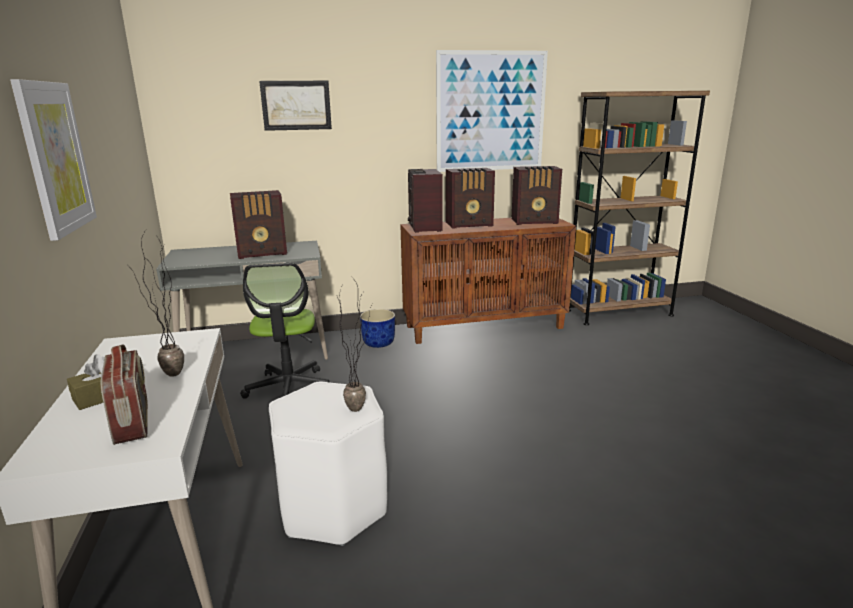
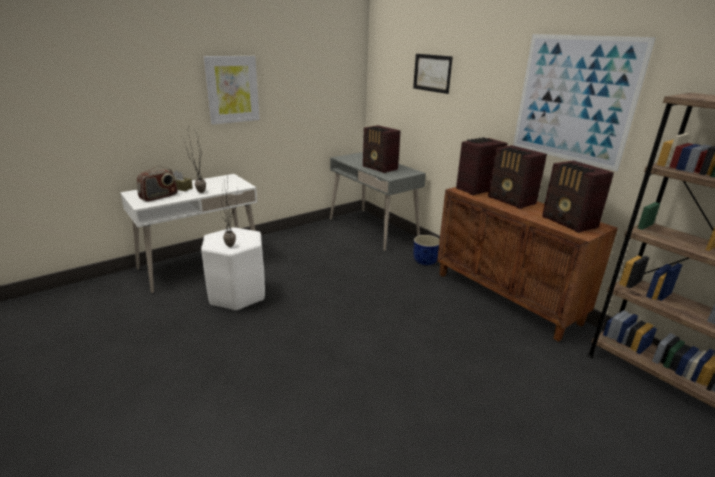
camera: 65 degrees right, 5 degrees up
(289, 388) = (340, 250): office chair -> none

